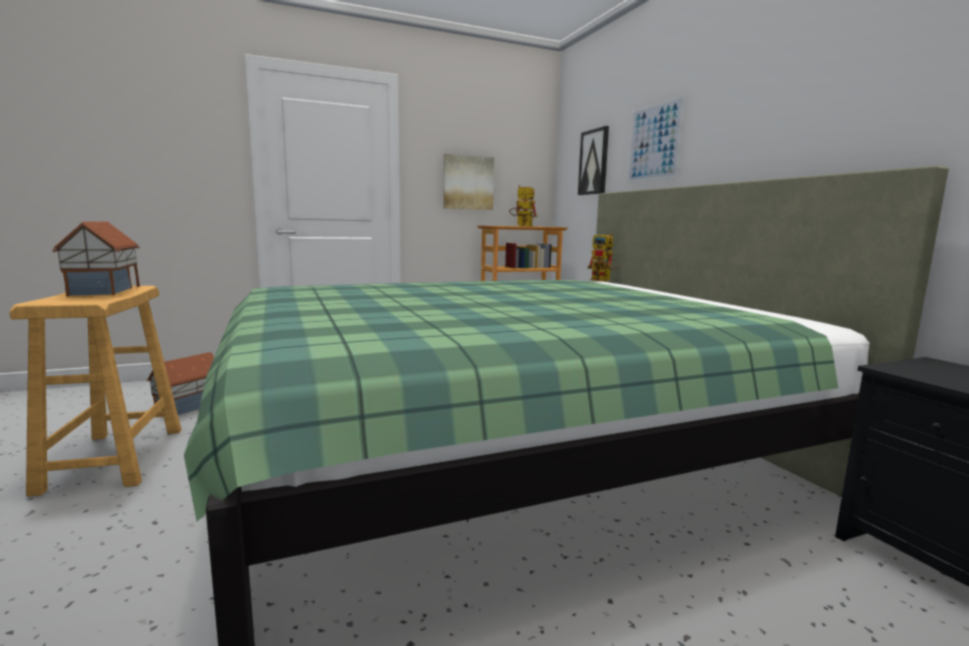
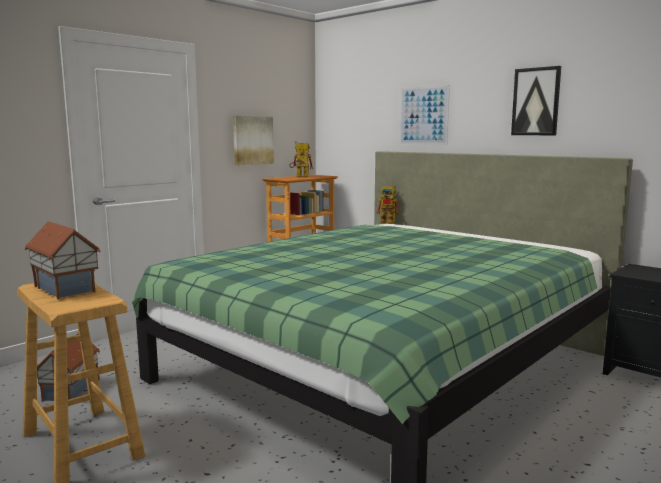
camera: 25 degrees left, 0 degrees up
(594, 162) = (362, 123): picture -> picture (536, 101)

